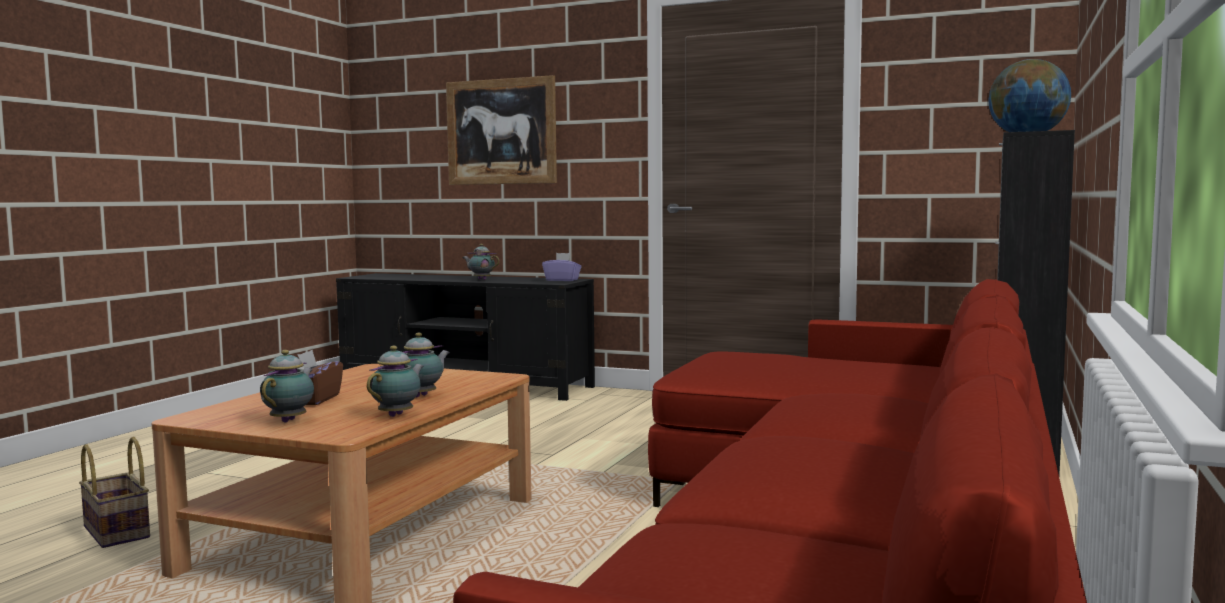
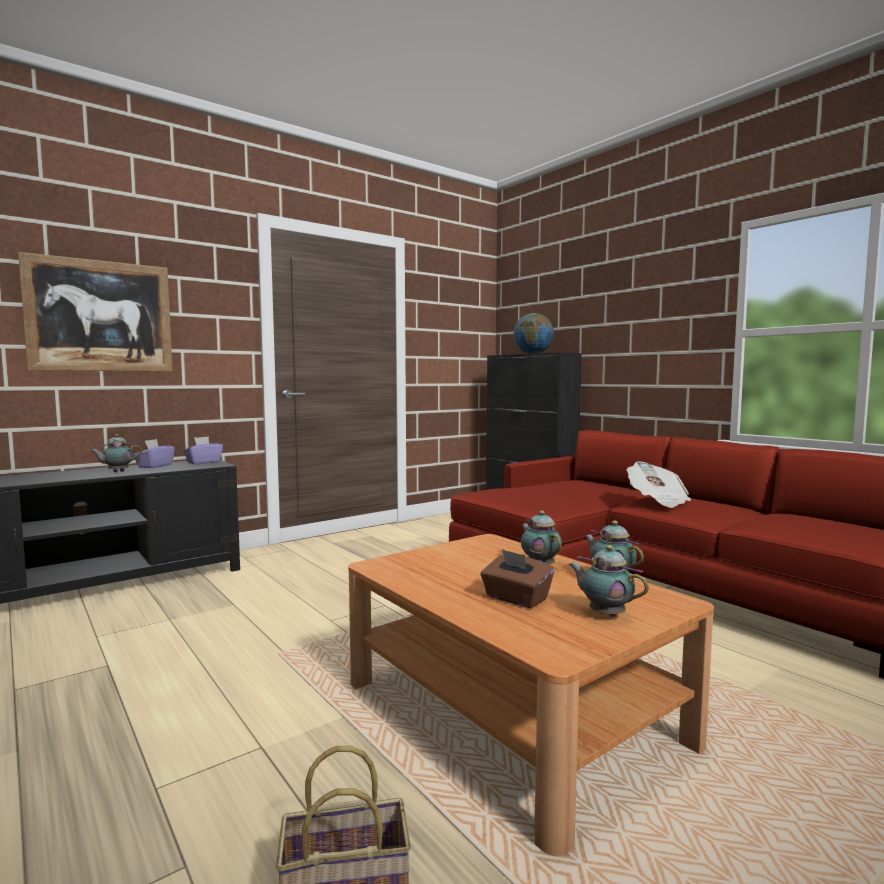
camera: 60 degrees left, 0 degrees up
(522, 279) = (154, 466): none -> purple tissue box
(821, 395) = (657, 501): none -> newspaper

